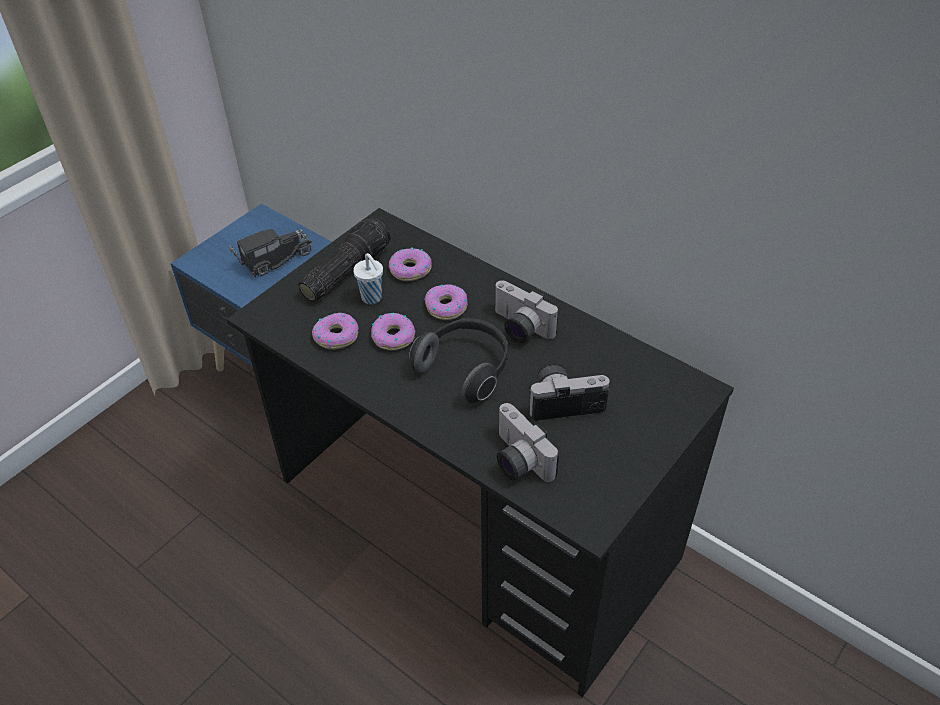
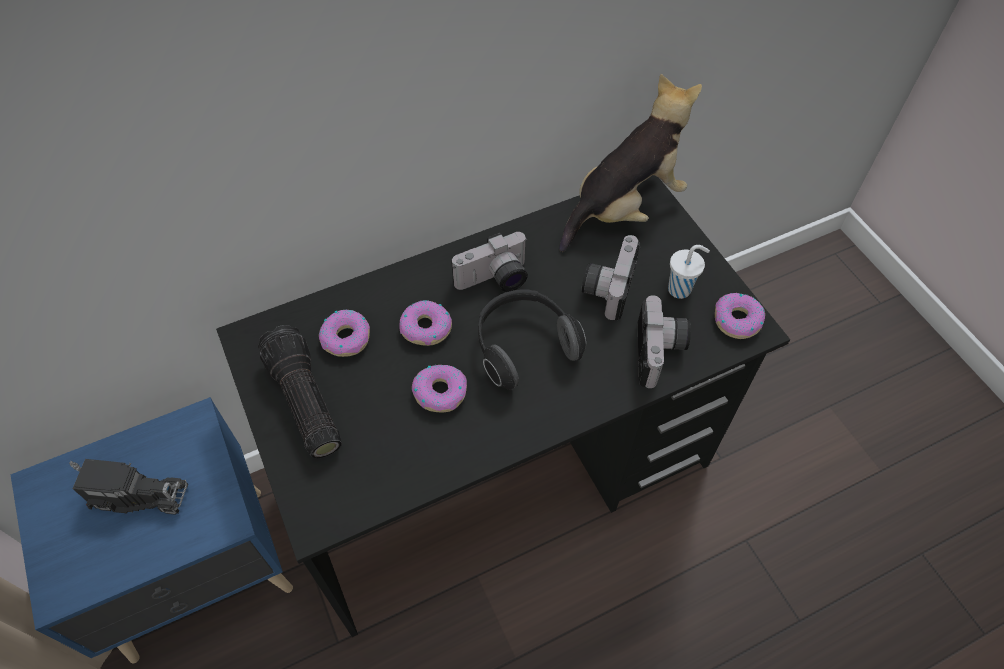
camera: 65 degrees left, 10 degrees up
(274, 260) = (135, 495): toy truck -> toy truck turned 105 degrees clockwise
(336, 336) = (405, 447): donut -> donut (736, 320)
(372, 298) = (367, 390): white cup -> white cup (680, 289)
(517, 460) = (660, 353): camera -> camera turned 75 degrees counterclockwise
(666, 383) = (624, 207): none -> plush toy

